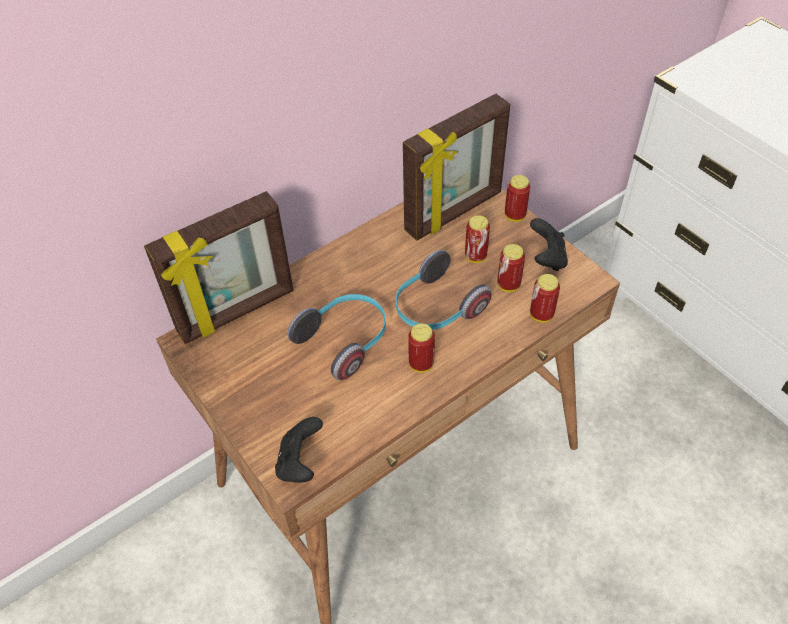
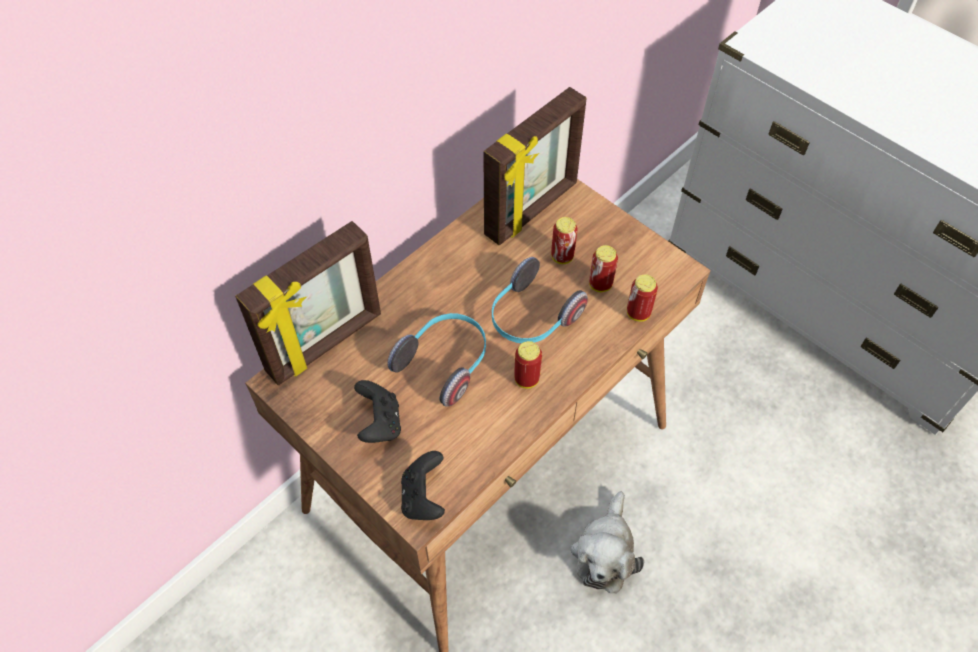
camera: 10 degrees left, 5 degrees up
(500, 561) = (605, 552): none -> plush toy
(515, 216) = (595, 208): can -> none
(547, 258) = (634, 251): black game controller -> black game controller (380, 423)

